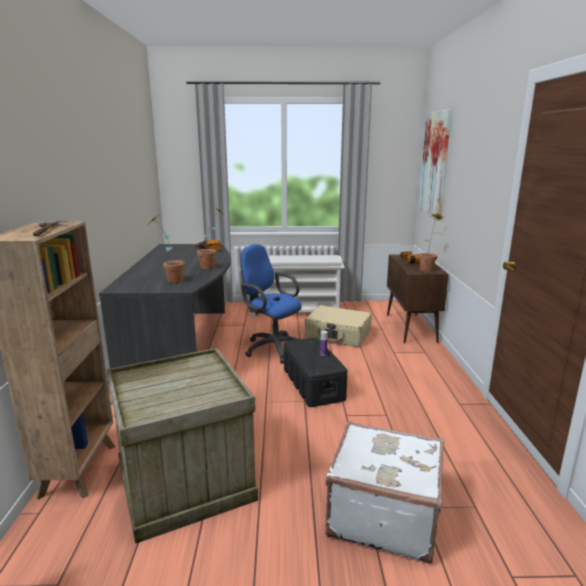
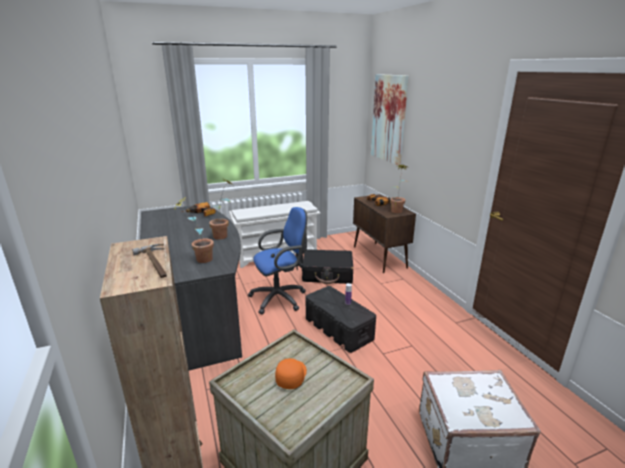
camera: 20 degrees left, 5 degrees up
(180, 380) = (291, 376): none -> orange cap
(272, 348) = (281, 298): blue office chair -> blue office chair turned 135 degrees clockwise
(338, 335) = (328, 274): beige suitcase -> black suitcase

